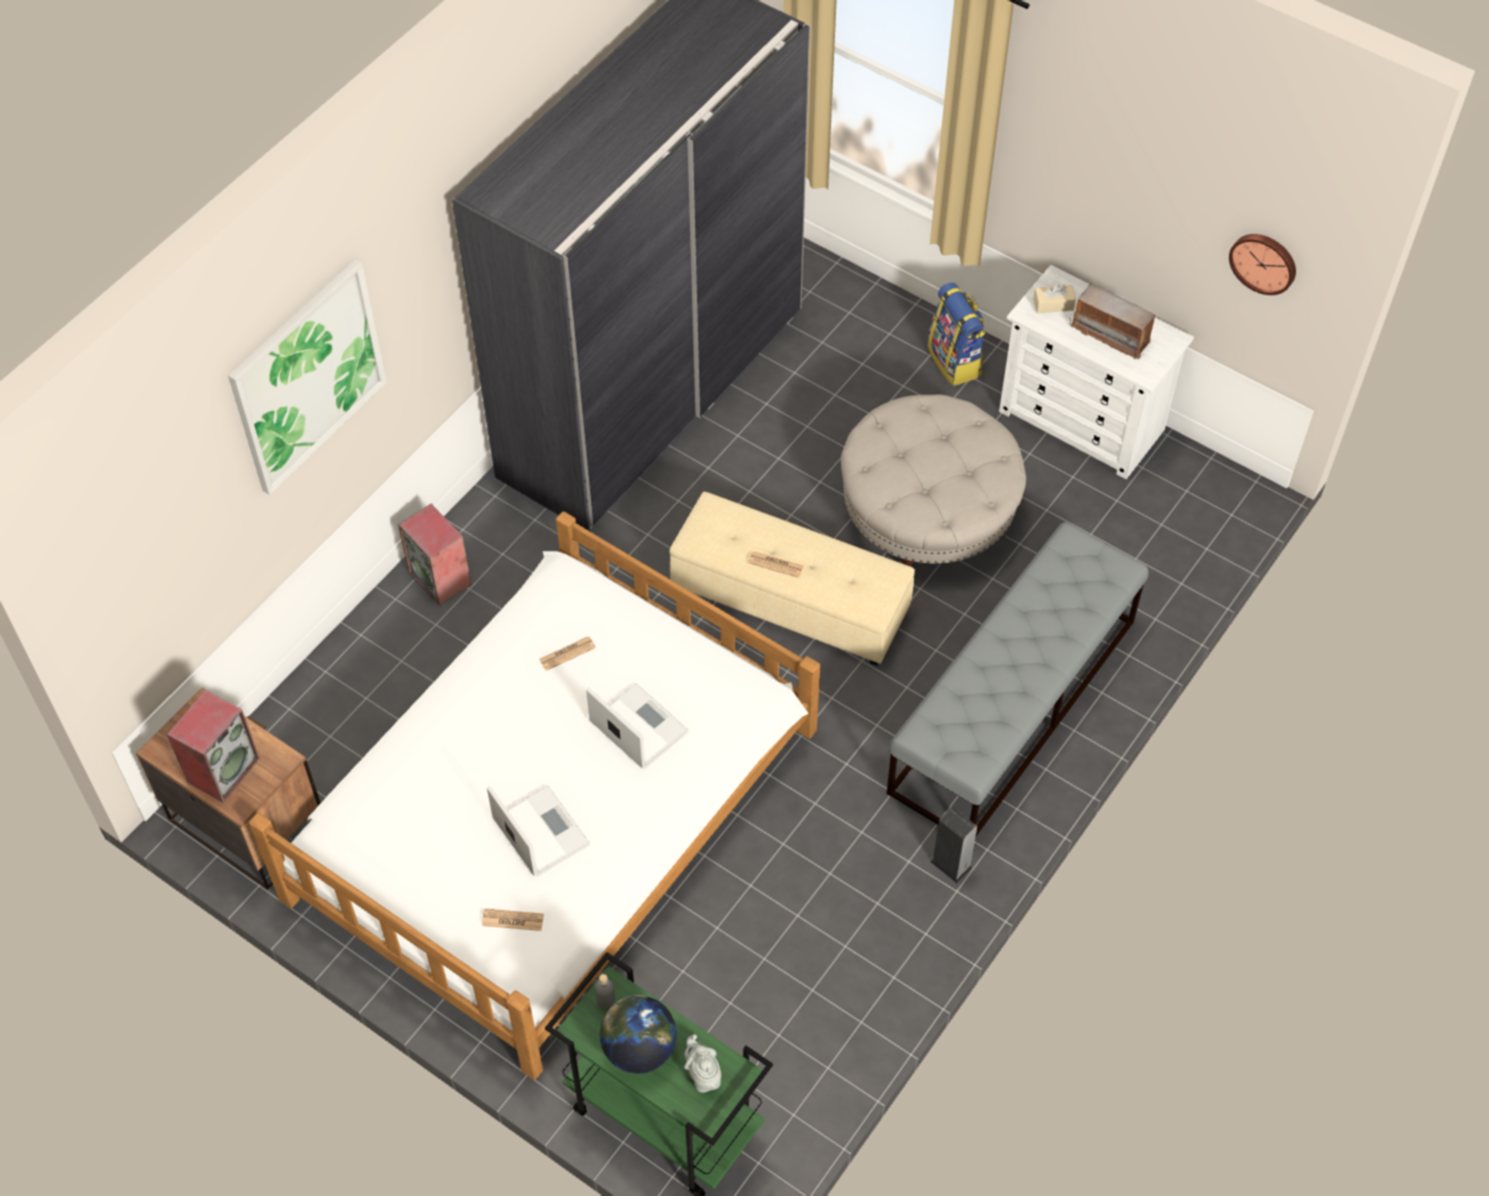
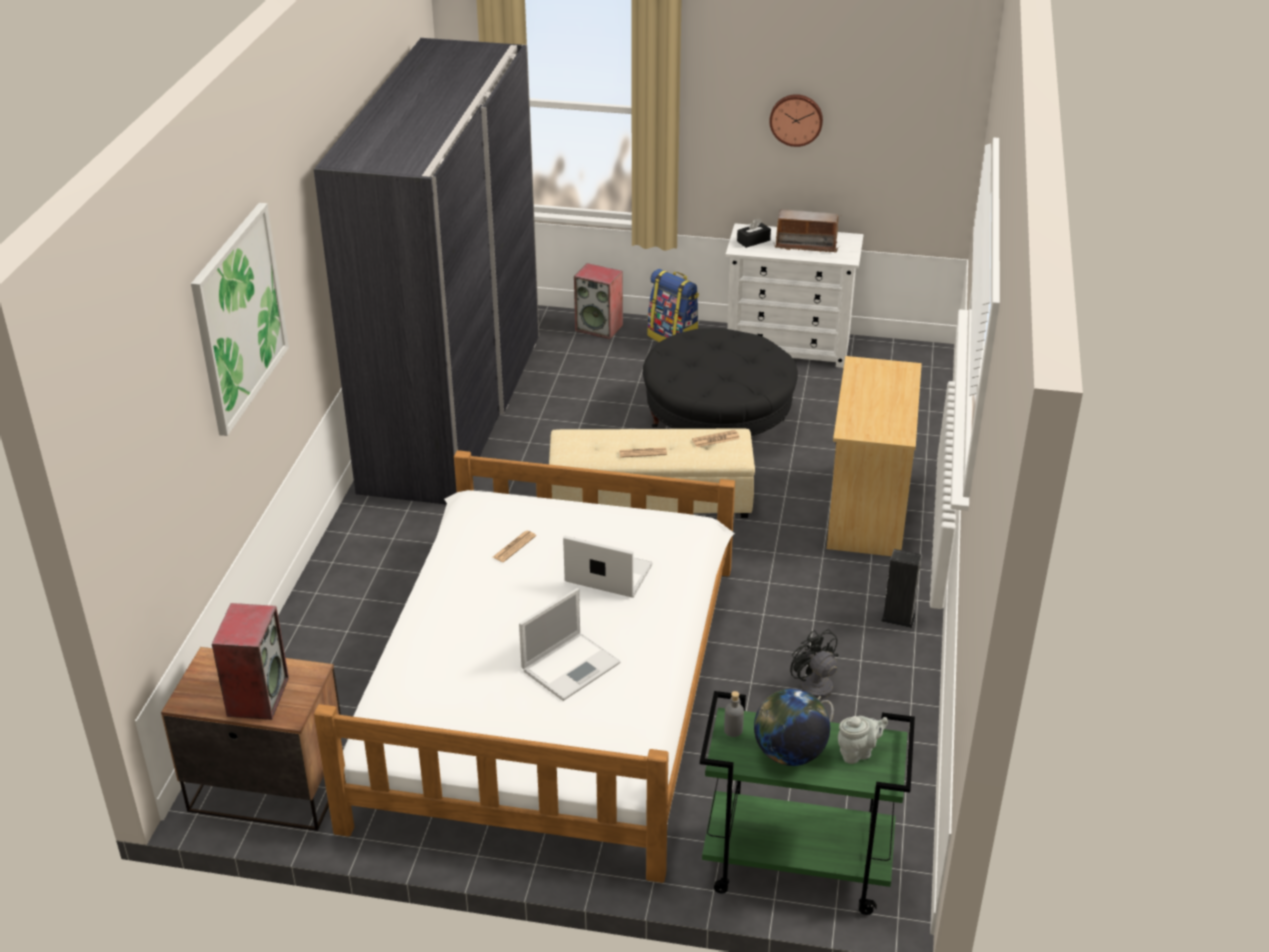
camera: 25 degrees left, 20 degrees down
(441, 578) = (349, 568): speaker -> speaker (600, 328)
(512, 920) = (591, 733): newspaper -> newspaper (715, 439)
(539, 830) = (572, 665): laptop -> laptop turned 105 degrees clockwise
(703, 1075) = (858, 752): grey teapot -> grey teapot turned 120 degrees clockwise
(805, 926) = (815, 694): none -> black fan
(928, 513) = (718, 423): beige ottoman -> black ottoman
(1012, 707) = (867, 511): grey bench -> beige dresser
(1053, 304) = (753, 241): beige tissue box -> black tissue box
(1264, 262) = (911, 137): wall clock -> wall clock (796, 119)

